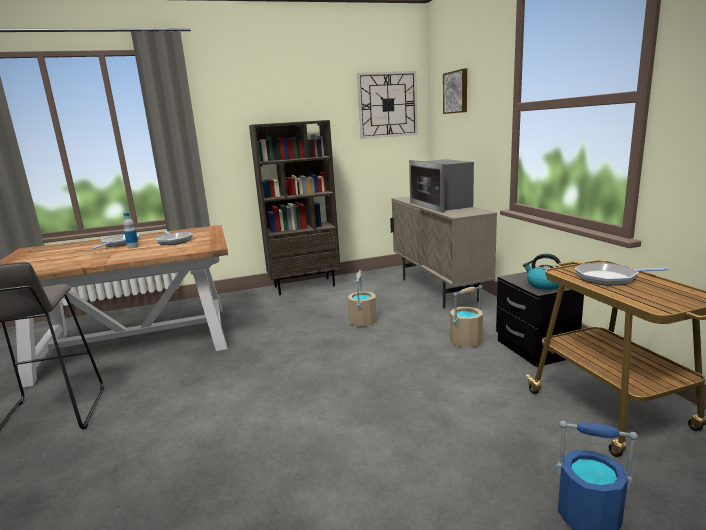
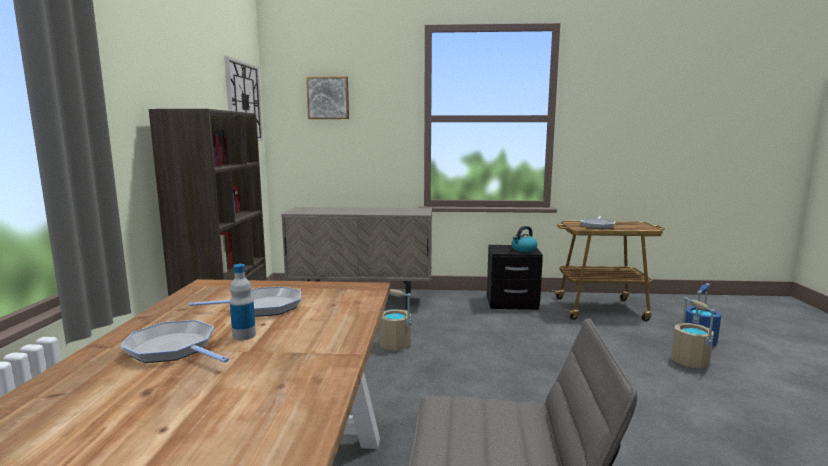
camera: 70 degrees left, 5 degrees down
(441, 205) = (367, 210): microwave -> none
(466, 341) = (482, 317): beige bucket -> beige bucket (690, 361)

